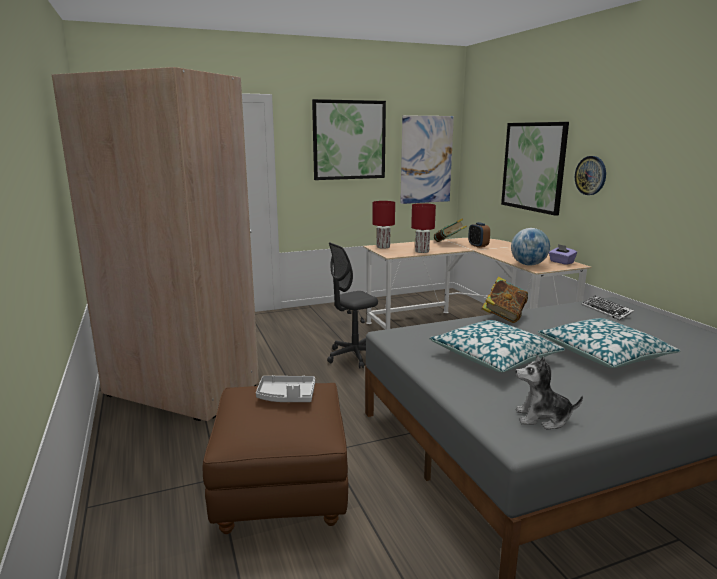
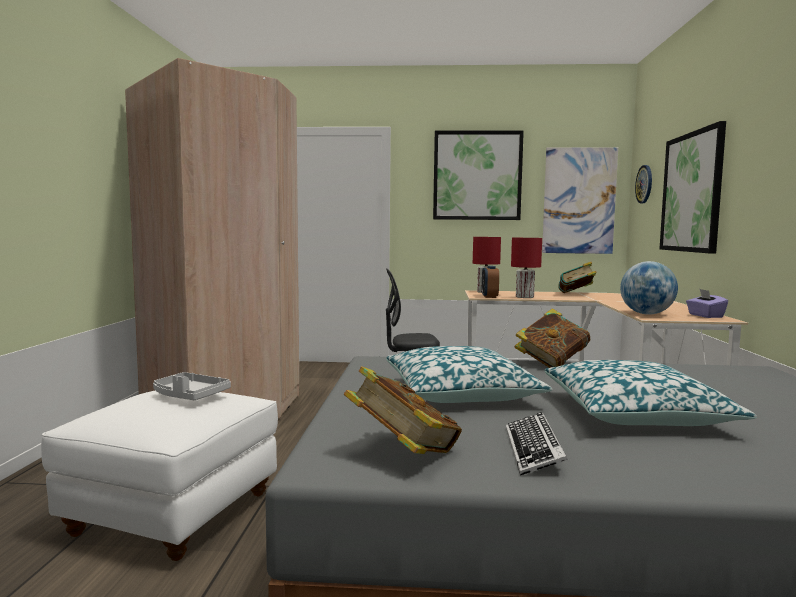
camera: 25 degrees right, 10 degrees down
(282, 491) = (173, 515): brown ottoman -> white ottoman
(478, 246) = (611, 298): alarm clock -> alarm clock (489, 296)
(542, 418) = (403, 453): plush toy -> book
(591, 175) = (749, 188): wall clock -> wall clock (644, 184)
(606, 311) = (729, 376): keyboard -> keyboard (534, 450)

